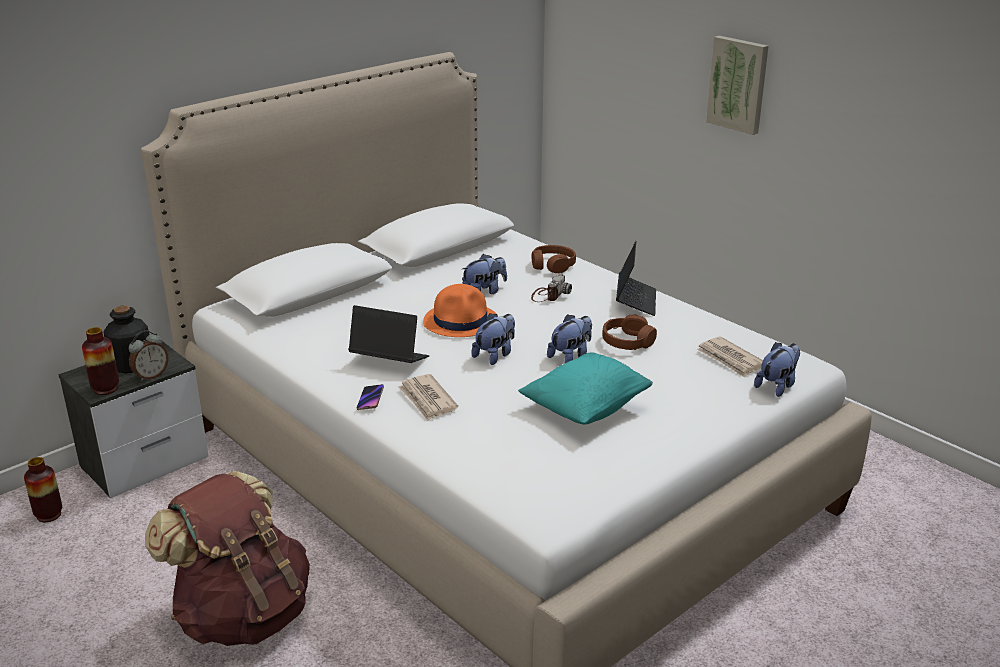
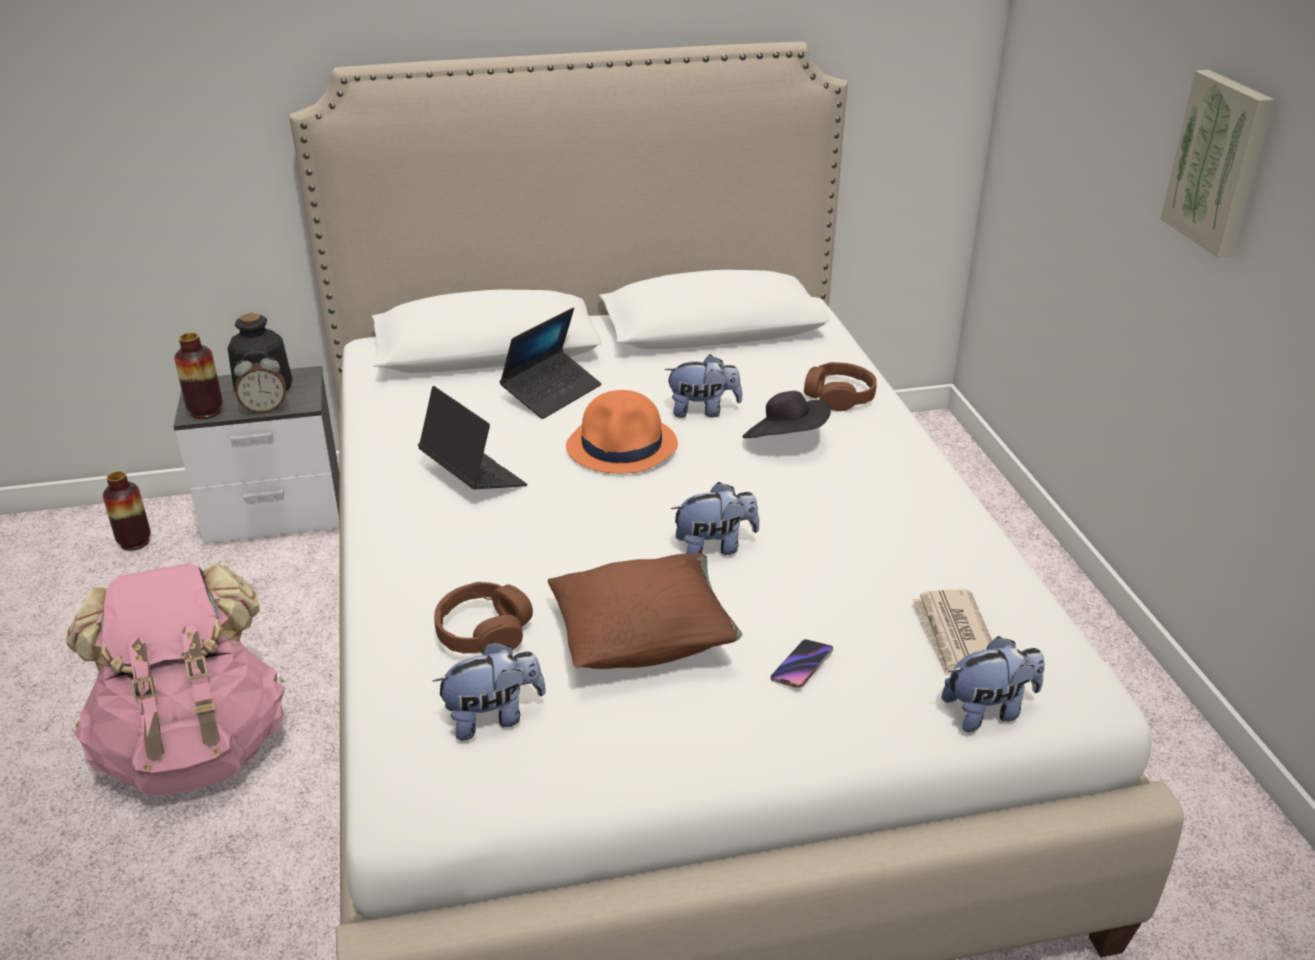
camera: 30 degrees right, 5 degrees up
(243, 615) = (195, 748): brown backpack -> pink backpack
(370, 399) = (391, 525): phone -> phone (802, 667)
(427, 400) = (455, 550): newspaper -> none
(495, 355) = (612, 511): plush toy -> plush toy (493, 717)
(549, 295) = (785, 441): camera -> black hat
(585, 409) = (644, 641): turquoise pillow -> brown pillow
(628, 342) = (822, 551): brown headphones -> brown headphones (483, 631)
(635, 301) = (904, 487): laptop -> laptop (552, 393)

